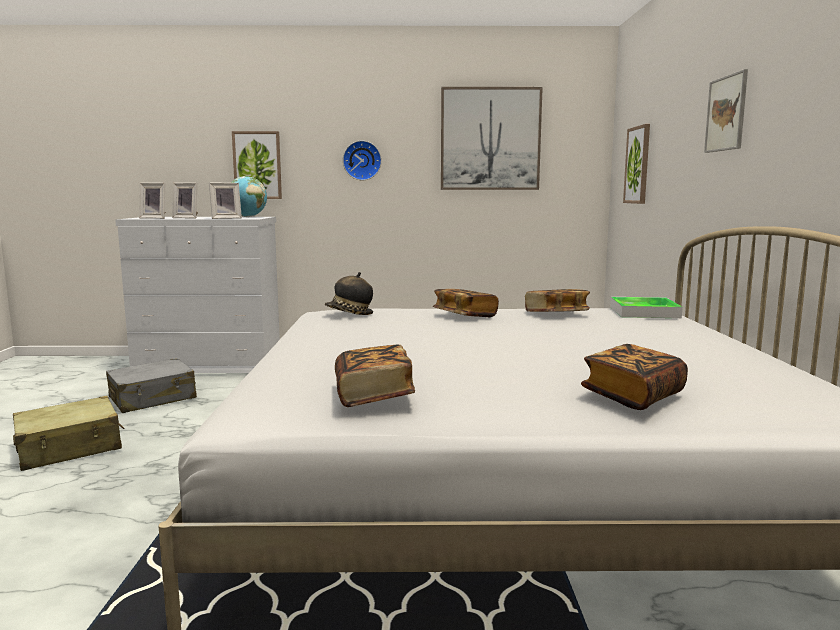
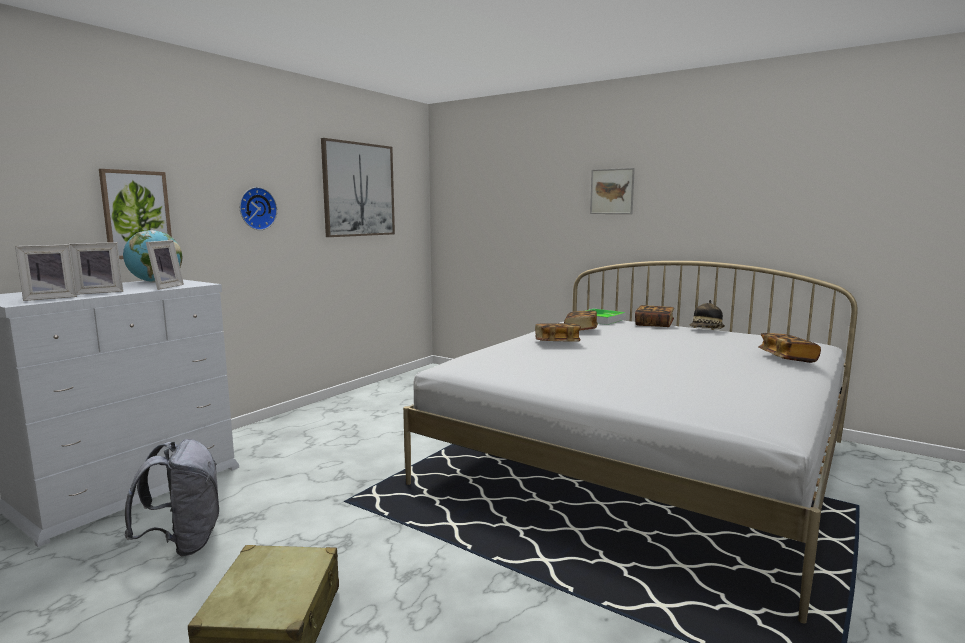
camera: 55 degrees left, 0 degrees up
(153, 398) = (183, 543): grey suitcase -> grey backpack
(349, 314) = (498, 360): hat -> hat (706, 330)
(373, 396) = (764, 392): book -> book (654, 324)
(638, 165) = (484, 216): picture -> none

